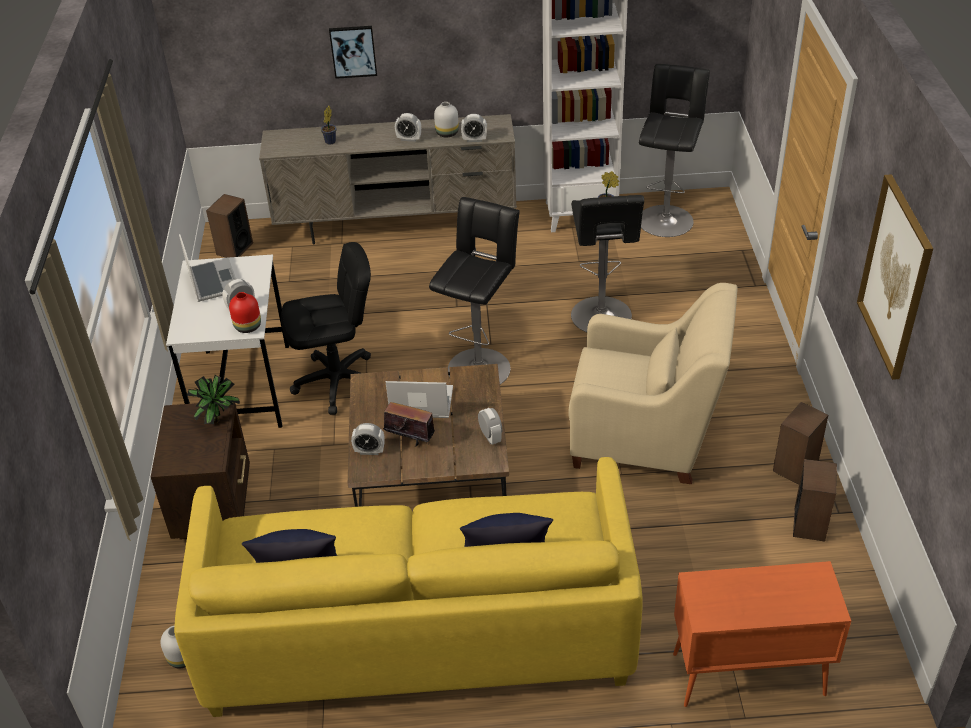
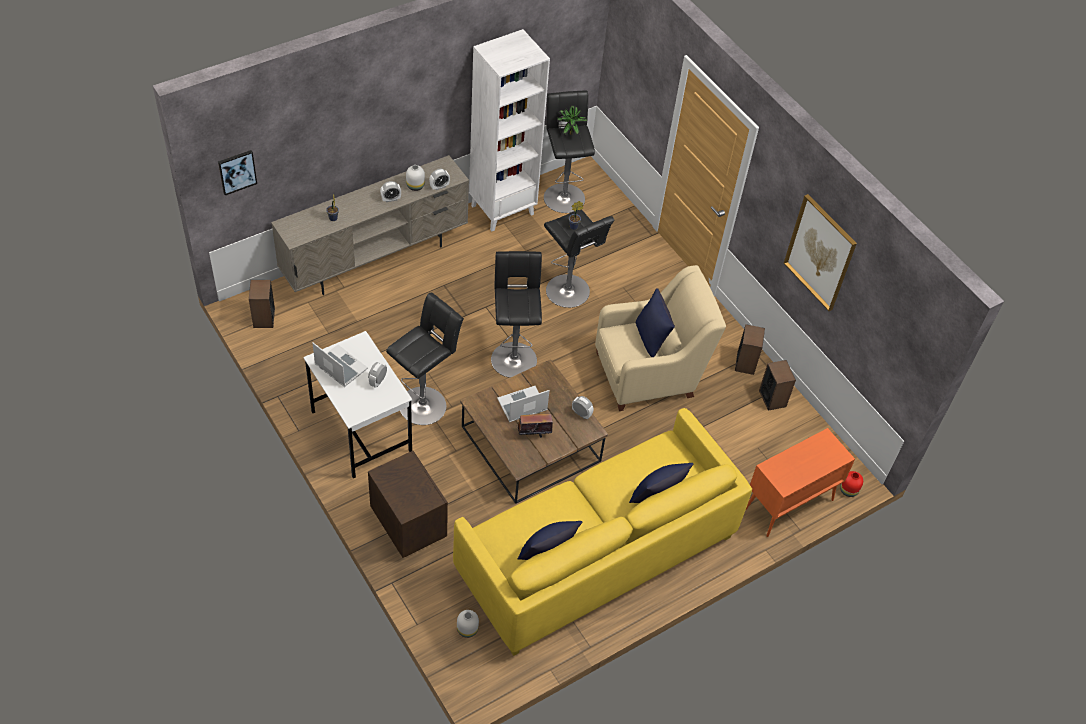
camera: 35 degrees left, 10 degrees up
(218, 419) = (413, 467): potted plant -> potted plant (570, 132)
(248, 326) = (395, 394): red vase -> red vase (849, 490)
(338, 382) = (425, 403): black office chair -> black stool
(353, 51) = (339, 146): picture -> picture (237, 171)
(369, 451) = (513, 451): alarm clock -> none
(644, 376) = (651, 339): none -> blue pillow

